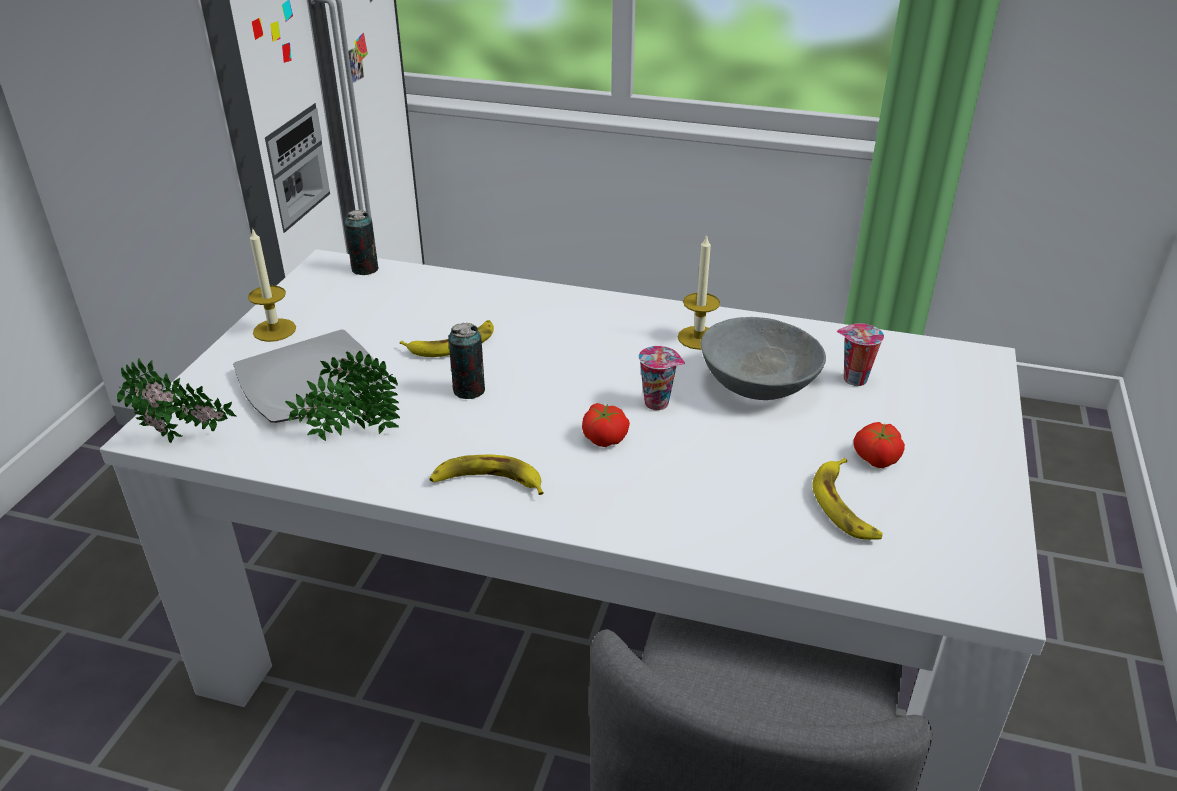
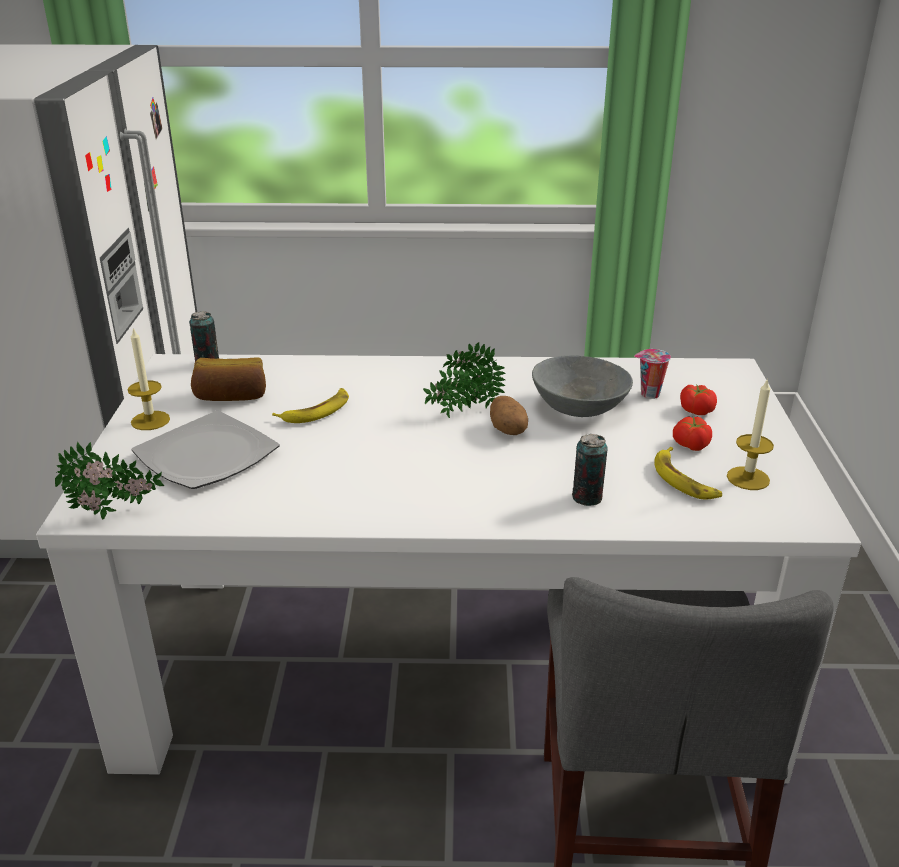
camera: 15 degrees left, 5 degrees down
(351, 434) = (264, 489): potted plant -> potted plant (463, 412)
(371, 313) = (231, 396): none -> bread
(469, 390) = (349, 443): can -> can (587, 498)
(487, 482) = (400, 506): banana -> none
(605, 437) = (479, 460): tomato -> tomato (696, 410)
(658, 403) = (509, 431): cup -> potato
(698, 338) = (517, 381): candle -> candle (748, 478)

